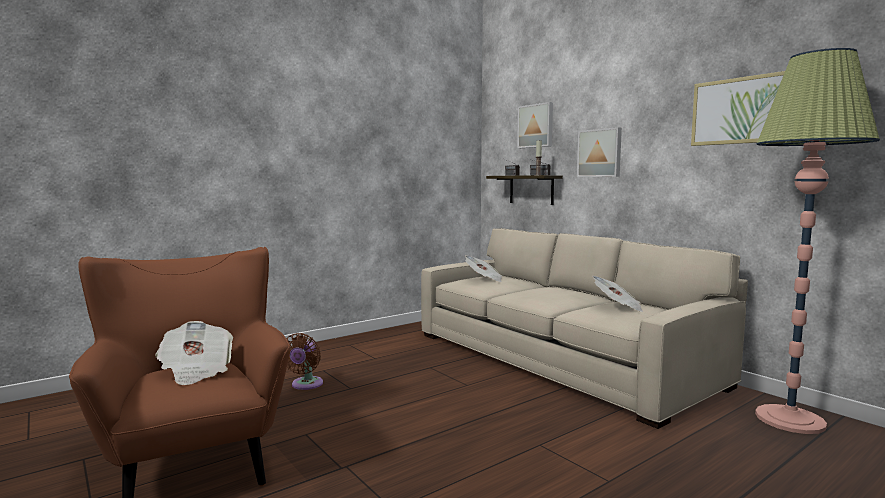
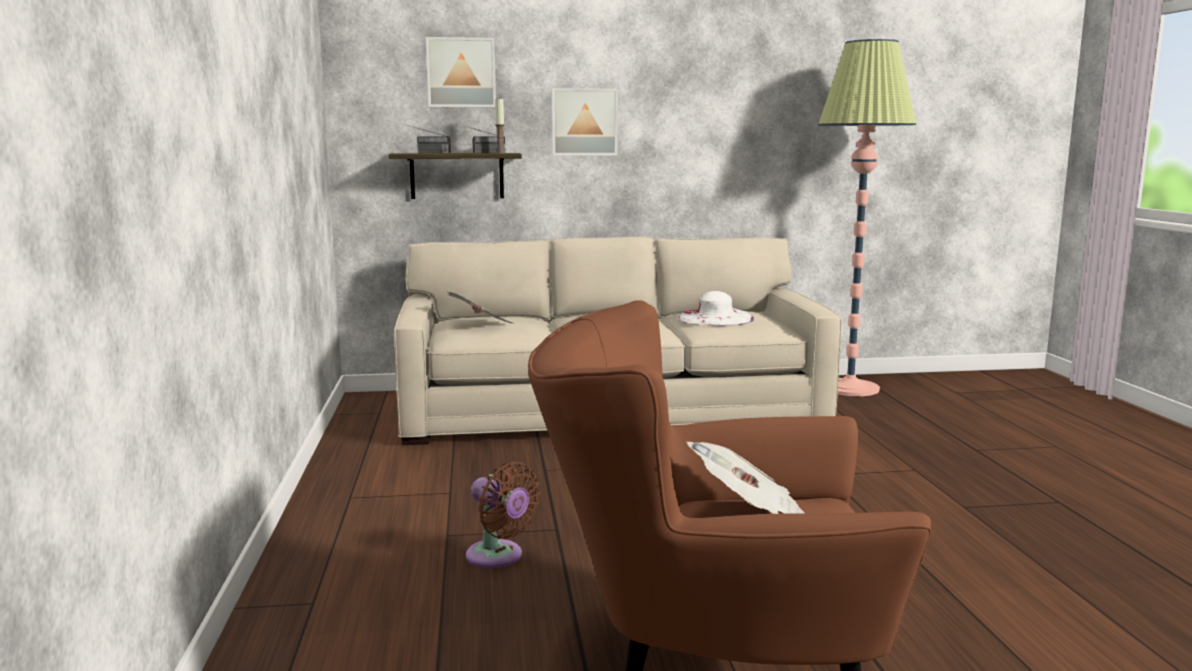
camera: 60 degrees left, 5 degrees up
(618, 307) = (715, 318): newspaper -> white hat
(739, 111) = (761, 83): picture -> none

